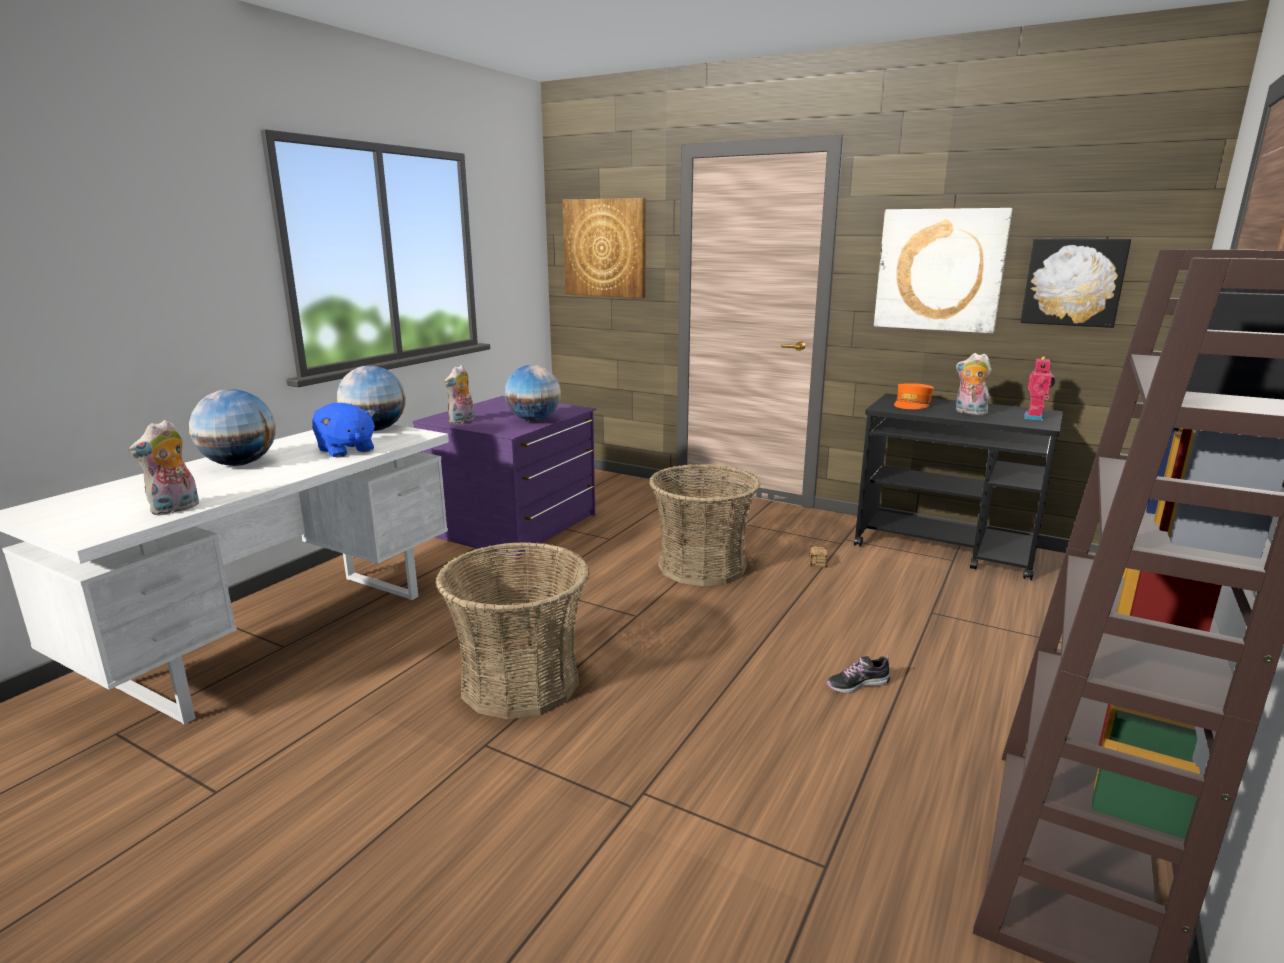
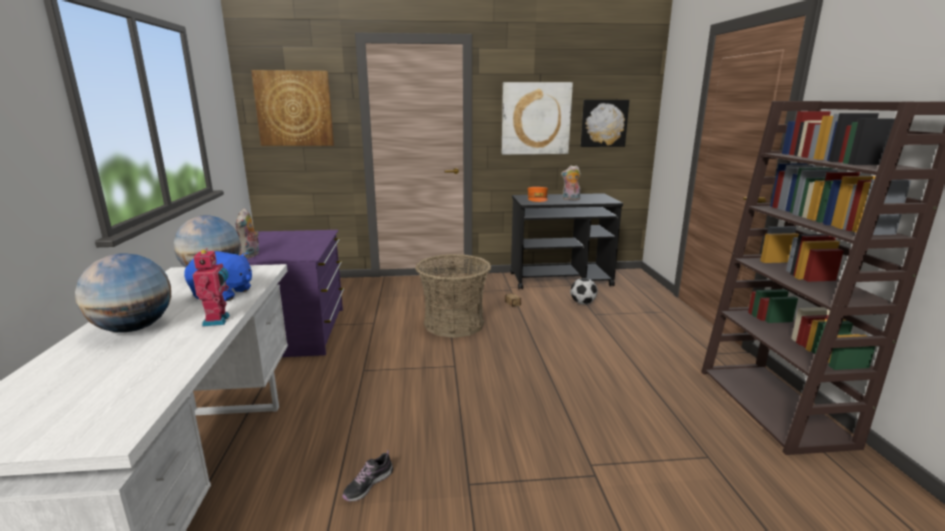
camera: 35 degrees left, 0 degrees up
(175, 509) = (158, 383): plush toy -> none
(520, 682) = (437, 435): basket -> none
(534, 420) = (308, 245): globe -> none
(857, 684) = (610, 362): shoe -> shoe (368, 484)
(934, 591) = (583, 303): none -> football
(1035, 417) = (601, 198): toy robot -> toy robot (218, 320)

